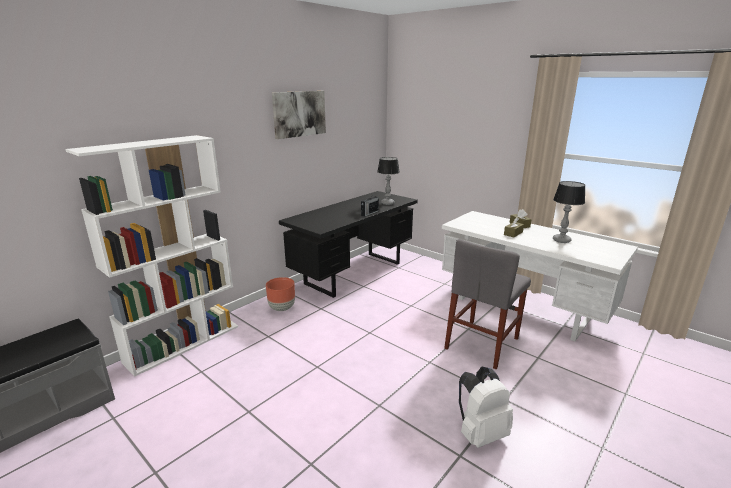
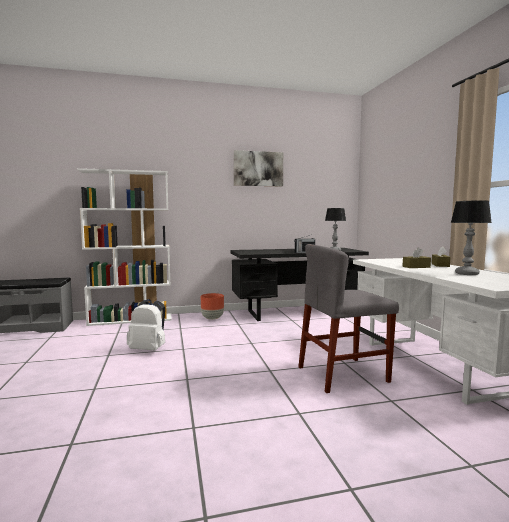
camera: 35 degrees right, 15 degrees down
(480, 433) = (235, 423): white backpack -> white backpack (149, 349)

